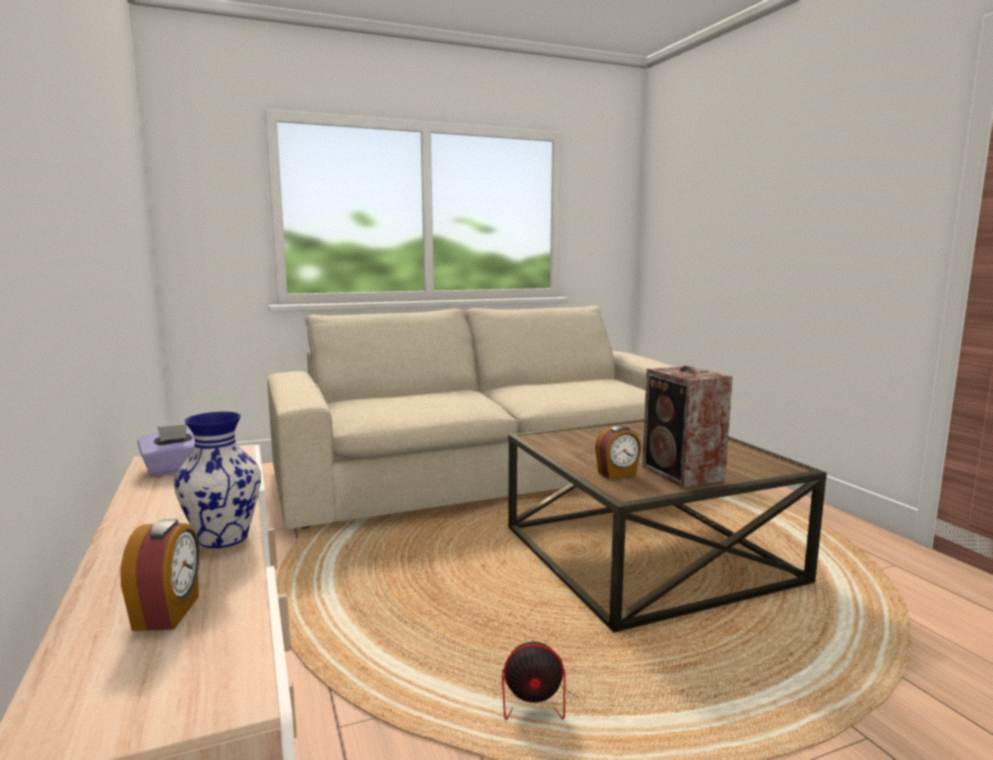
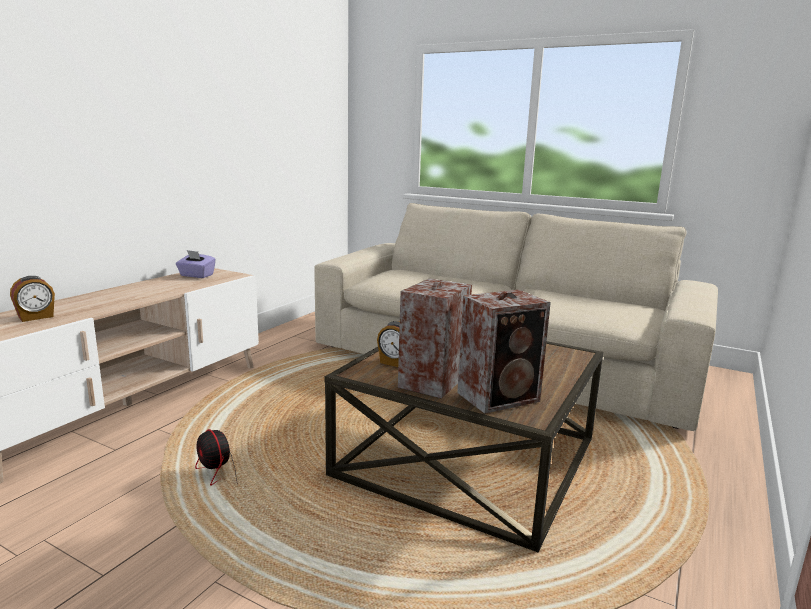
camera: 50 degrees right, 5 degrees up
(225, 537) = (117, 304): vase -> none
(739, 464) = (500, 397): none -> speaker

